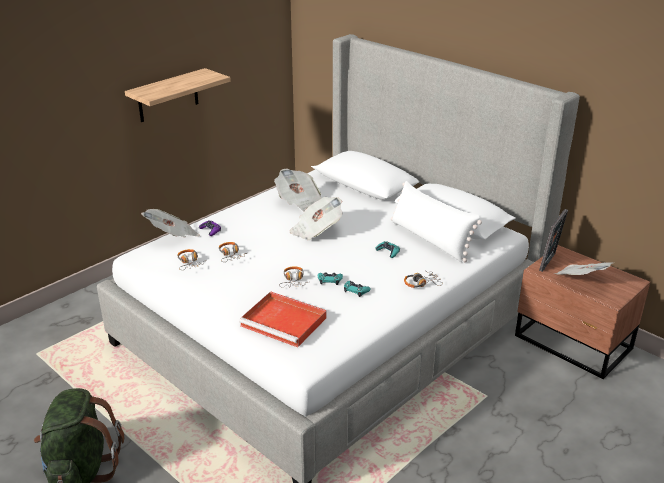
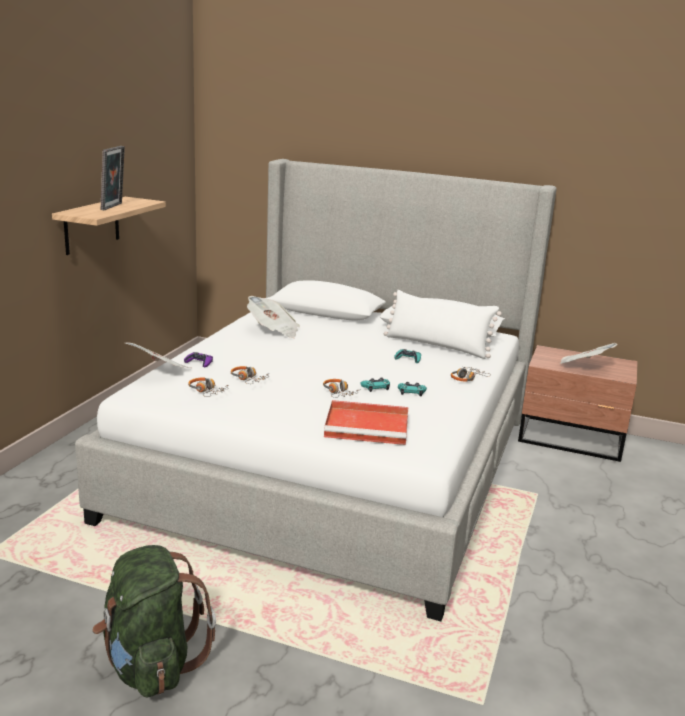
camera: 25 degrees left, 10 degrees down
(316, 230) = (318, 350): newspaper -> none
(549, 263) = (544, 358): picture frame -> picture frame (114, 207)

